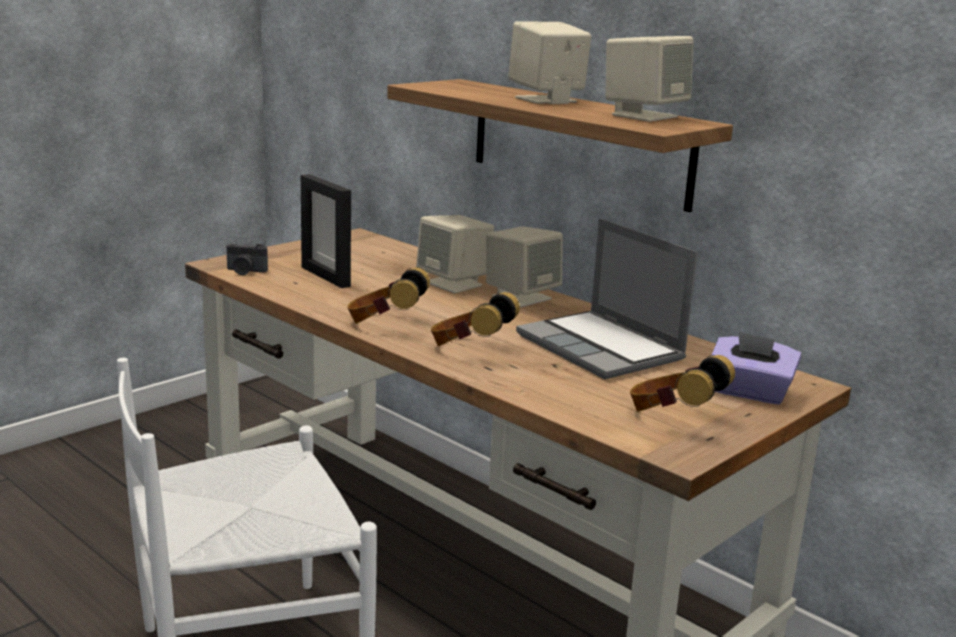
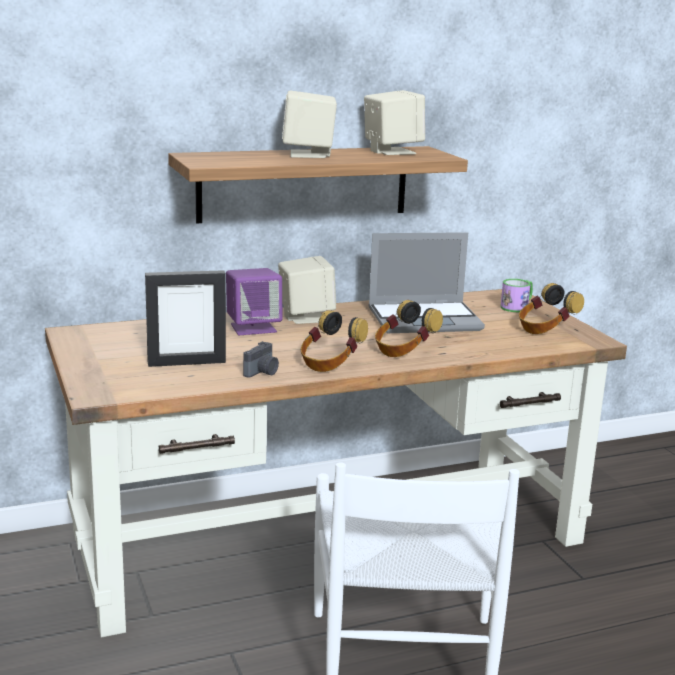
camera: 65 degrees left, 0 degrees up
(245, 271) = (135, 388): camera -> camera (262, 372)
(454, 284) = (253, 328): beige speaker -> purple speaker
(749, 393) = (517, 307): purple tissue box -> mug

